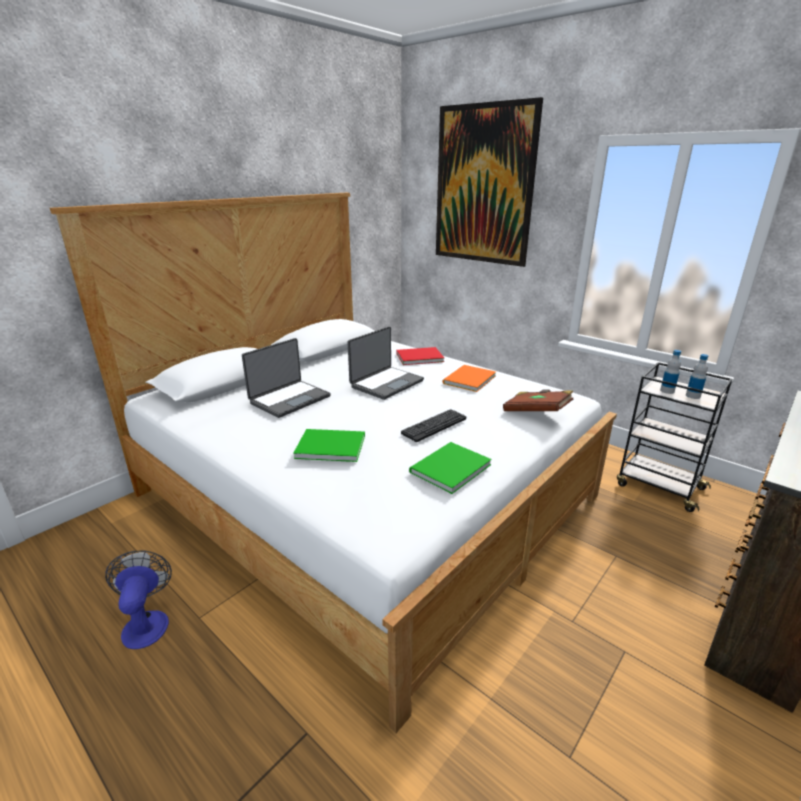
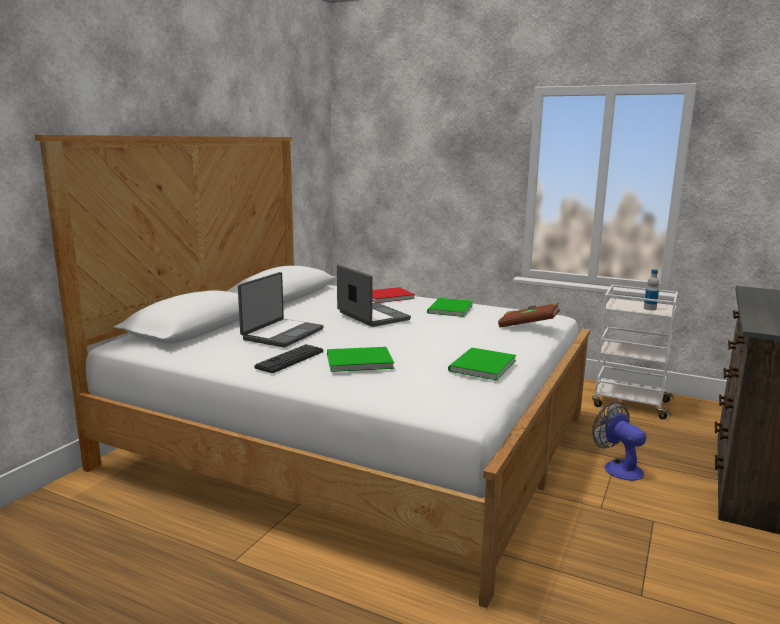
camera: 15 degrees left, 10 degrees down
(146, 622) = (176, 573): fan -> fan (617, 467)
(386, 383) = (372, 316): laptop -> laptop turned 60 degrees counterclockwise
(434, 426) = (444, 341): keyboard -> keyboard (290, 359)
(467, 380) = (448, 309): orange book -> green book
(483, 186) = (424, 132): picture -> none
(658, 486) = (629, 404): black cart -> white cart
(667, 391) = (627, 307): bottle -> none

